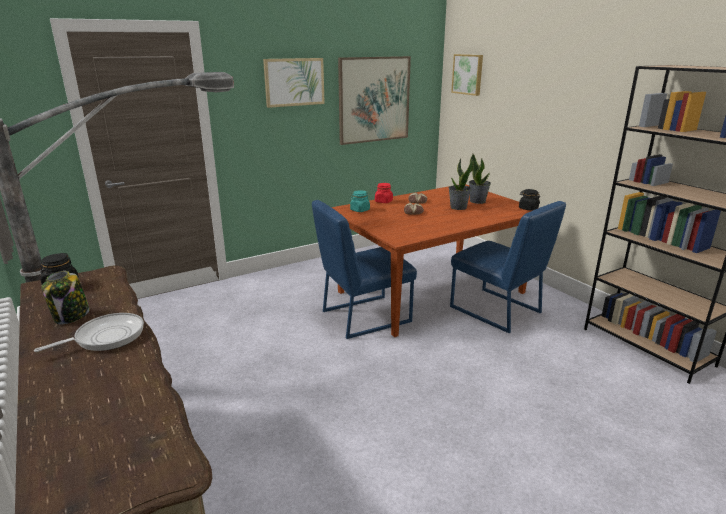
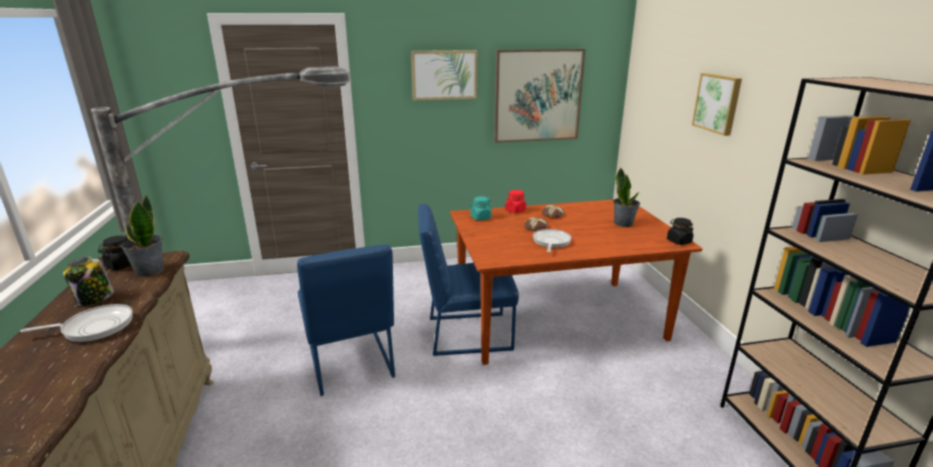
camera: 20 degrees right, 0 degrees up
(435, 220) = (551, 242): none -> frying pan
(458, 207) = (593, 228): potted plant -> potted plant (149, 270)
(468, 74) = (650, 71): picture -> picture (718, 103)
(497, 310) = (621, 357): blue chair -> blue chair (350, 362)

